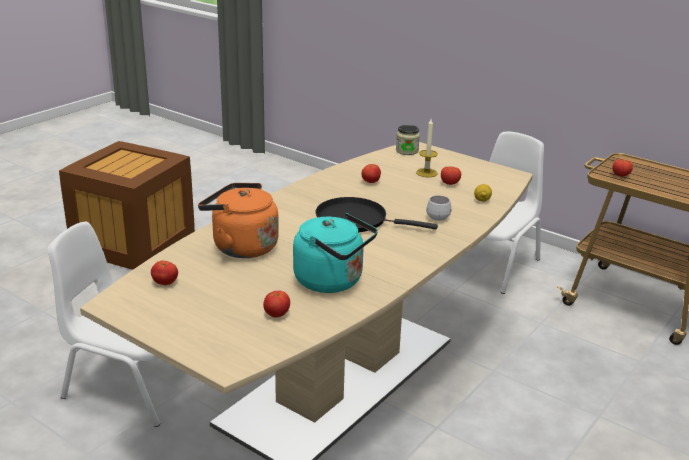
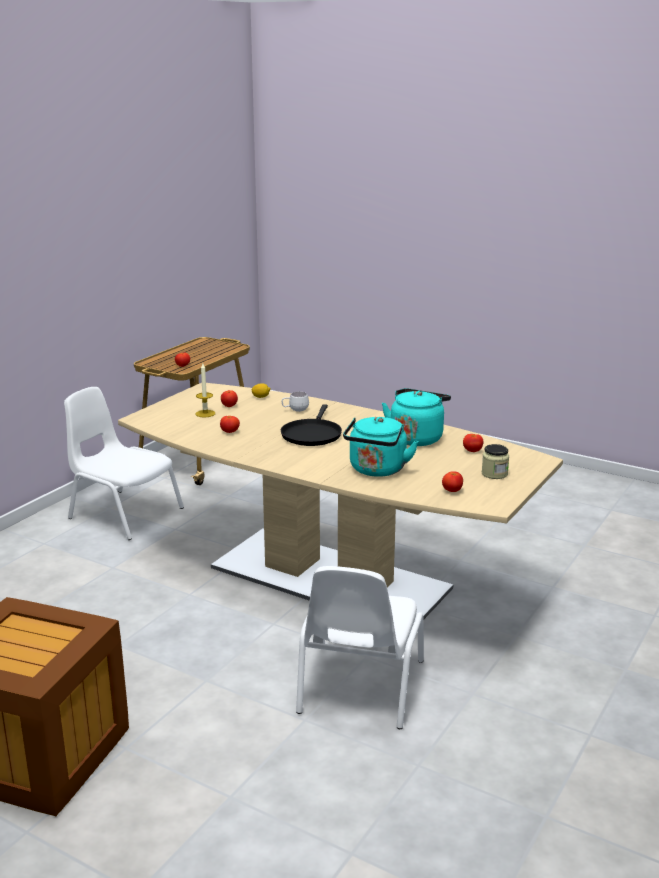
camera: 95 degrees left, 5 degrees down
(241, 246) = (377, 470): orange kettle -> turquoise kettle
(407, 151) = (150, 421): jar -> jar (494, 474)

